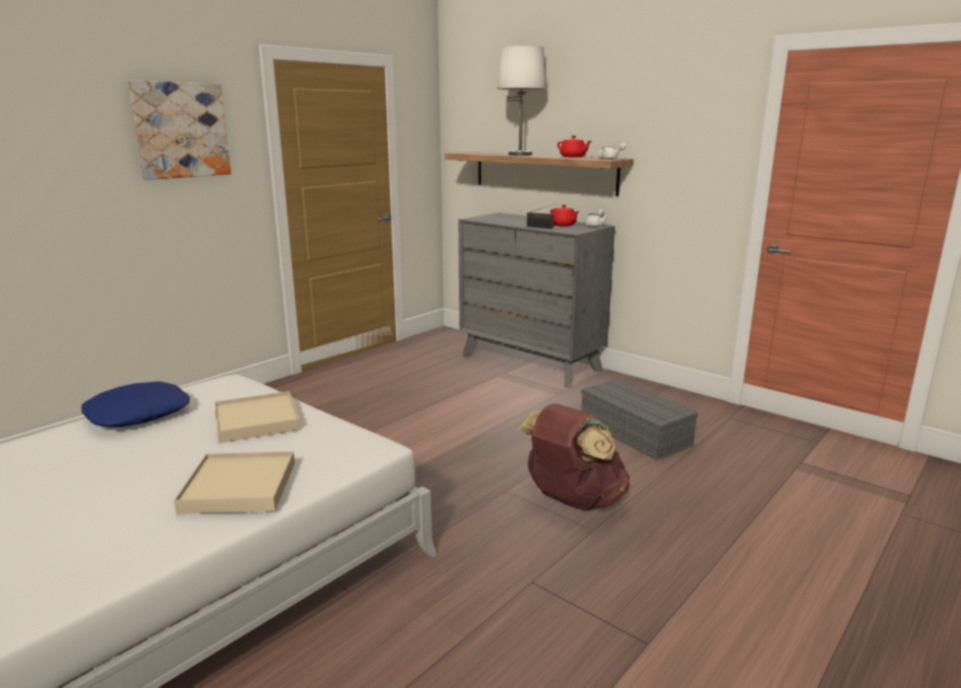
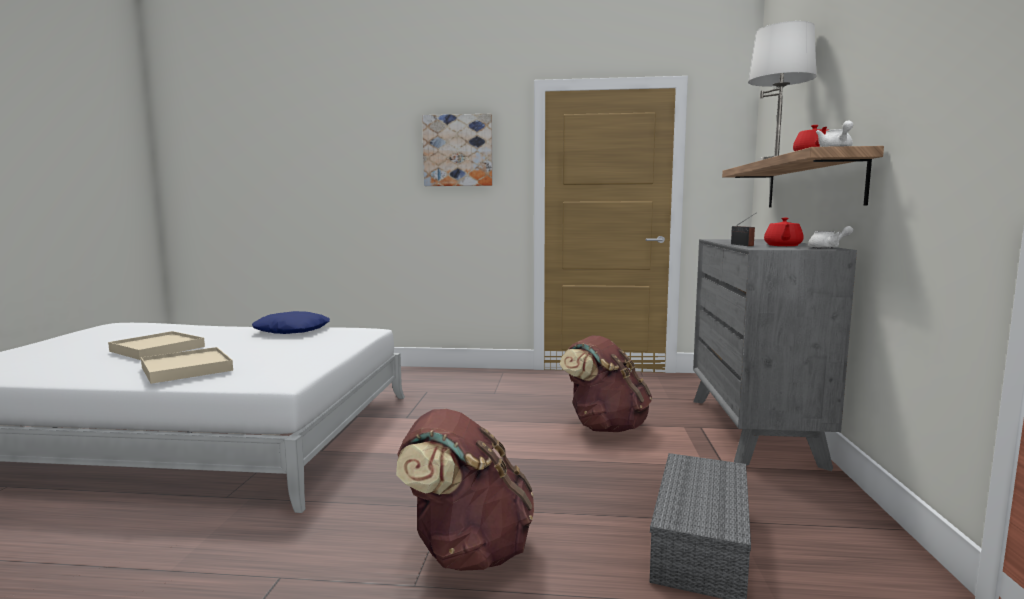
camera: 55 degrees right, 10 degrees down
(256, 420) = (304, 348): beige tray -> beige tray (157, 349)
(458, 396) = (605, 426): none -> brown backpack

